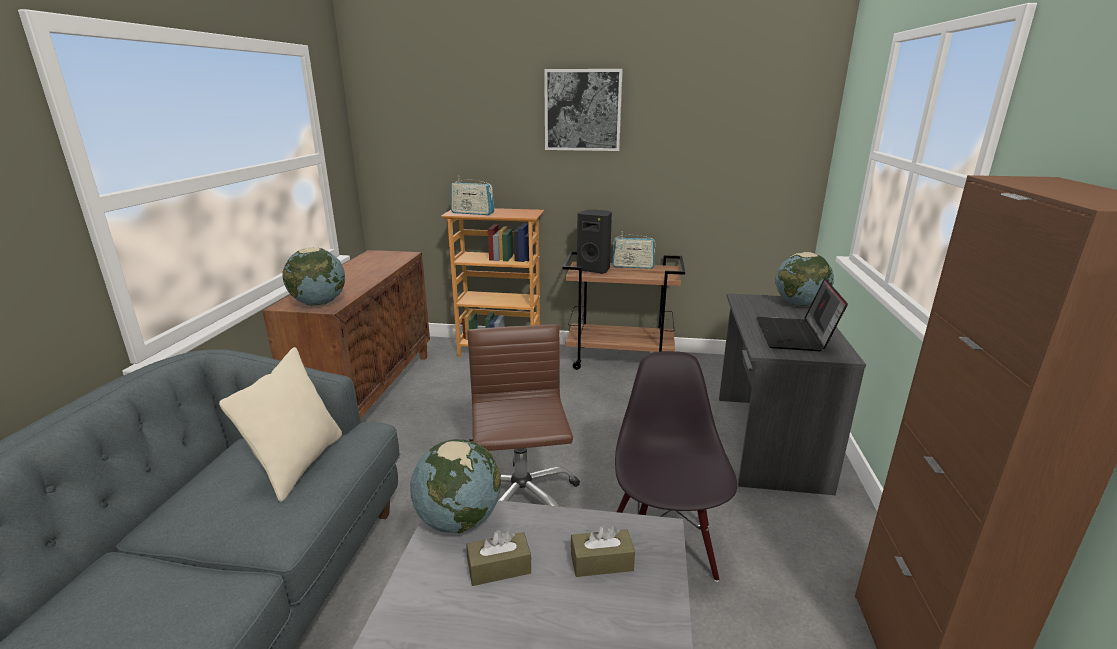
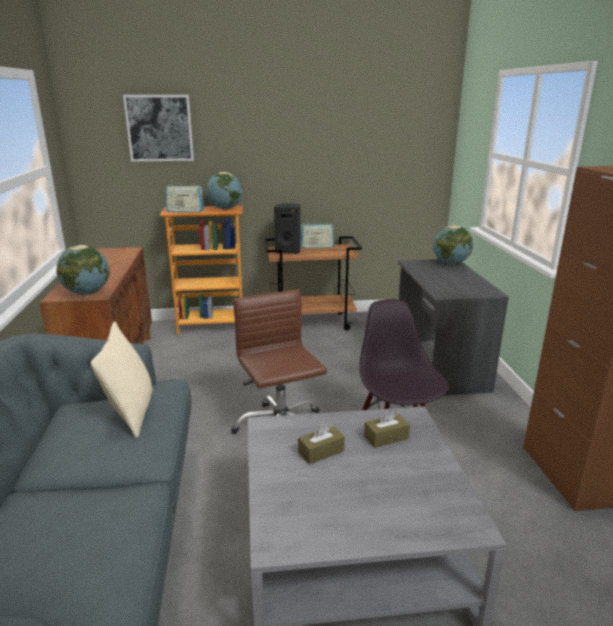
camera: 15 degrees left, 0 degrees up
(459, 520) = (276, 430): globe -> globe (225, 208)
(582, 110) = (270, 124): picture -> picture (160, 128)
(795, 336) = (457, 284): laptop -> none

